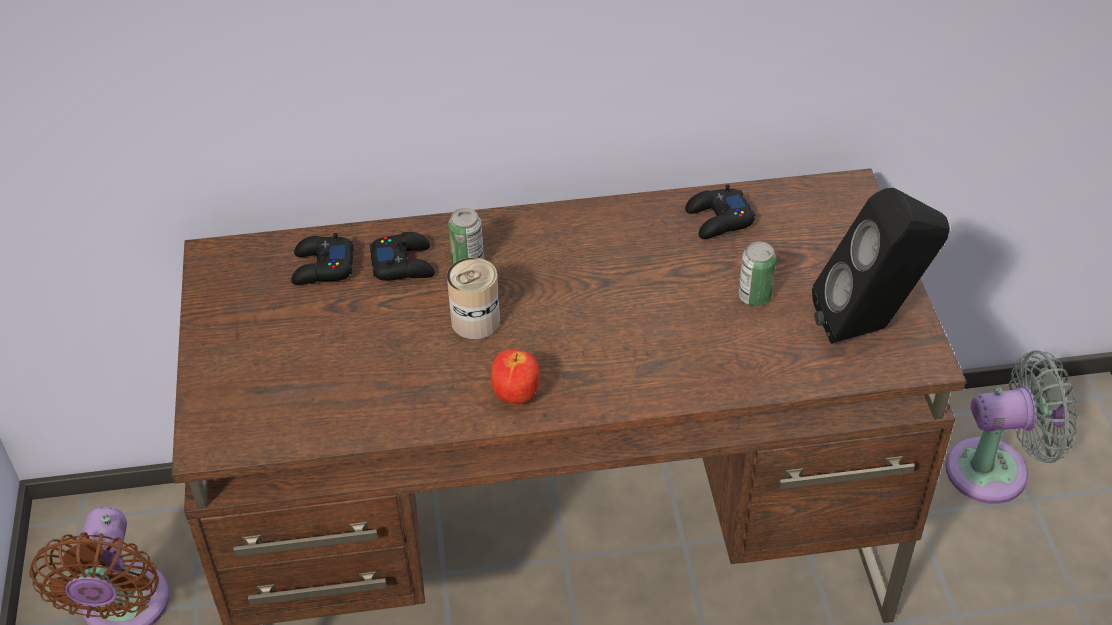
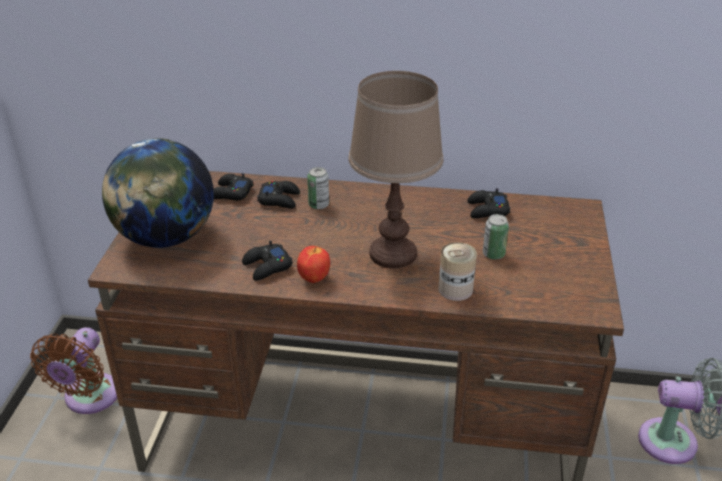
camera: 15 degrees right, 10 degrees down
(258, 373) = (166, 238): none -> globe
(437, 390) = (267, 266): none -> black game controller
(475, 321) = (308, 235): can -> can (455, 289)
(611, 326) = (392, 253): none -> brown table lamp
(869, 326) = (566, 284): black speaker -> none

